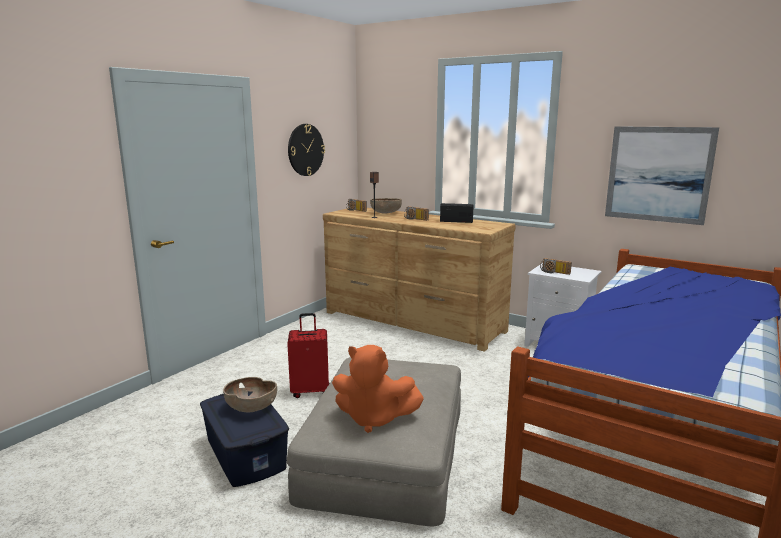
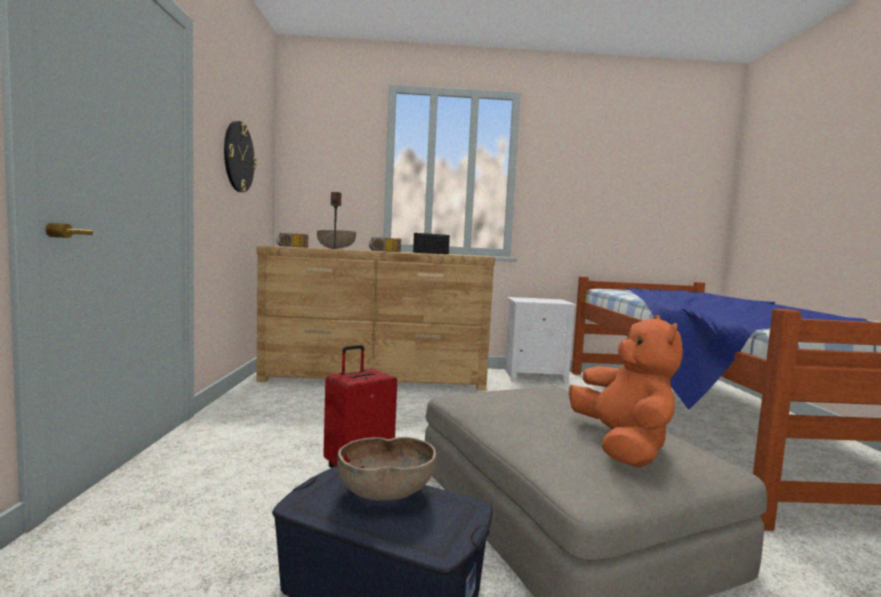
camera: 35 degrees left, 10 degrees down
(374, 418) = (622, 446): orange plush toy -> orange plush toy turned 75 degrees counterclockwise
(554, 272) = (534, 300): radio -> none
(658, 174) = (606, 208): picture -> none

